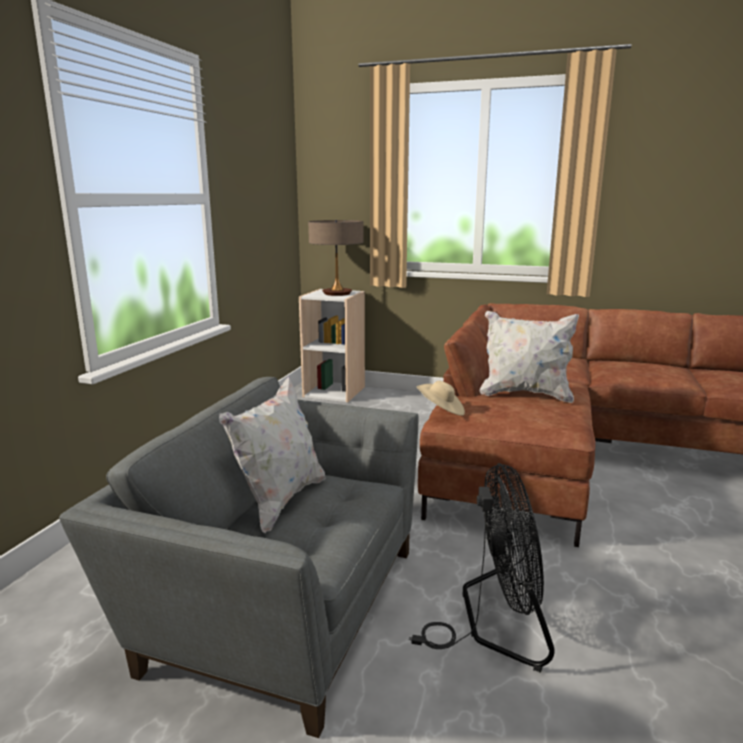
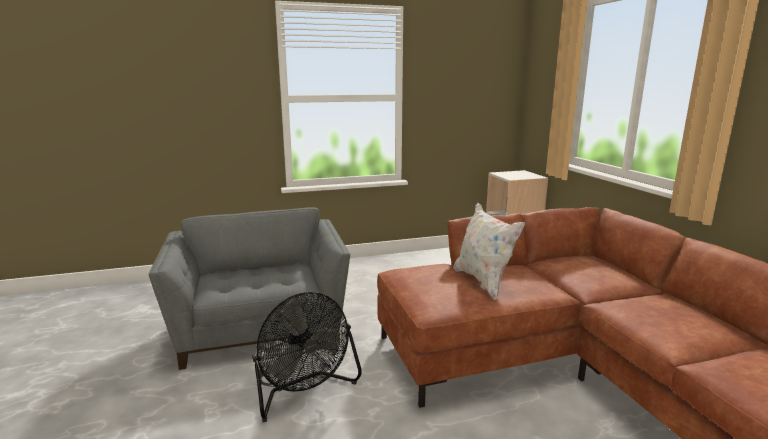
camera: 55 degrees right, 0 degrees up
(280, 501) = (263, 270): white pillow -> none
(337, 293) = (519, 175): table lamp -> none
(441, 411) = (404, 266): beige hat -> none

